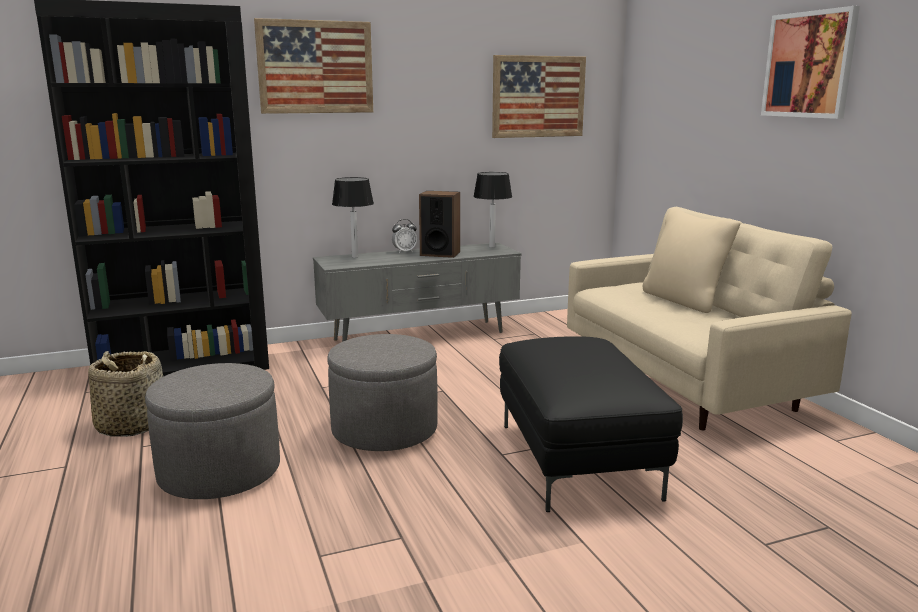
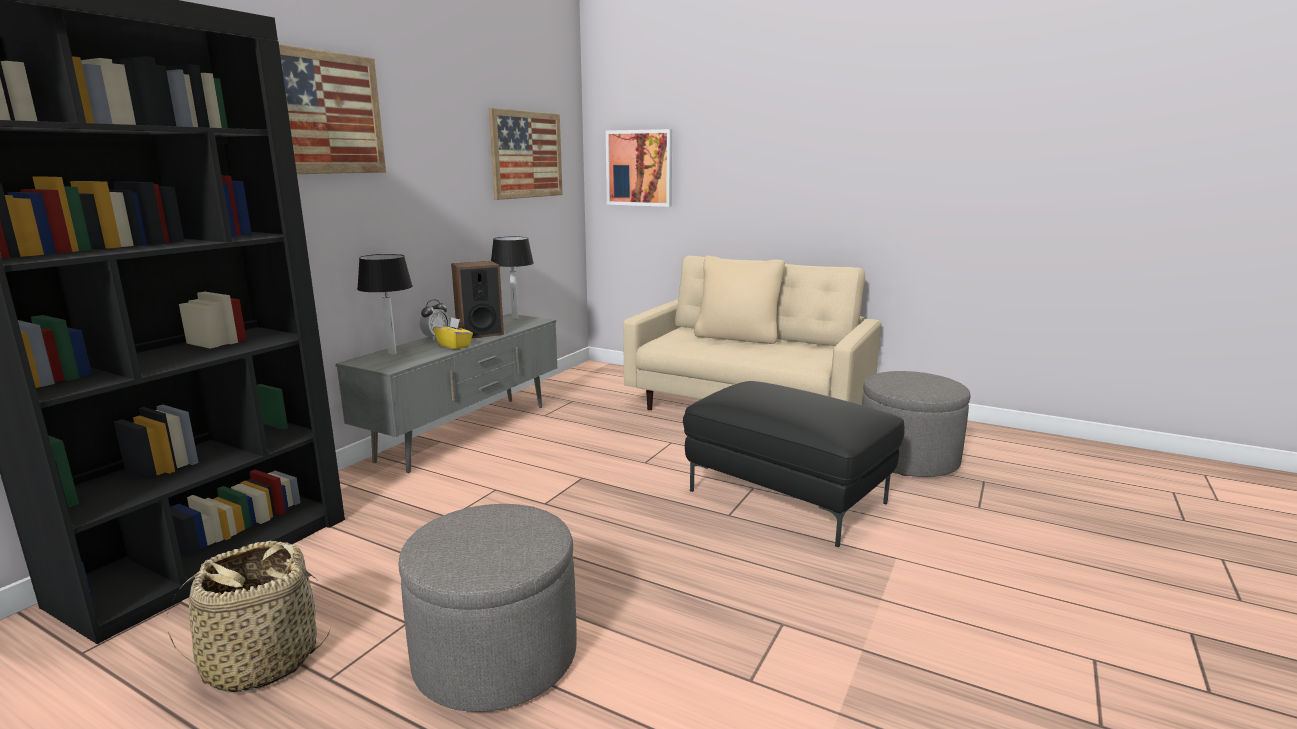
camera: 40 degrees left, 0 degrees up
(384, 430) = (594, 534): grey ottoman -> grey ottoman (907, 459)
(403, 259) = (454, 346): none -> yellow tissue box
(809, 65) = (812, 126): picture -> picture (639, 168)

